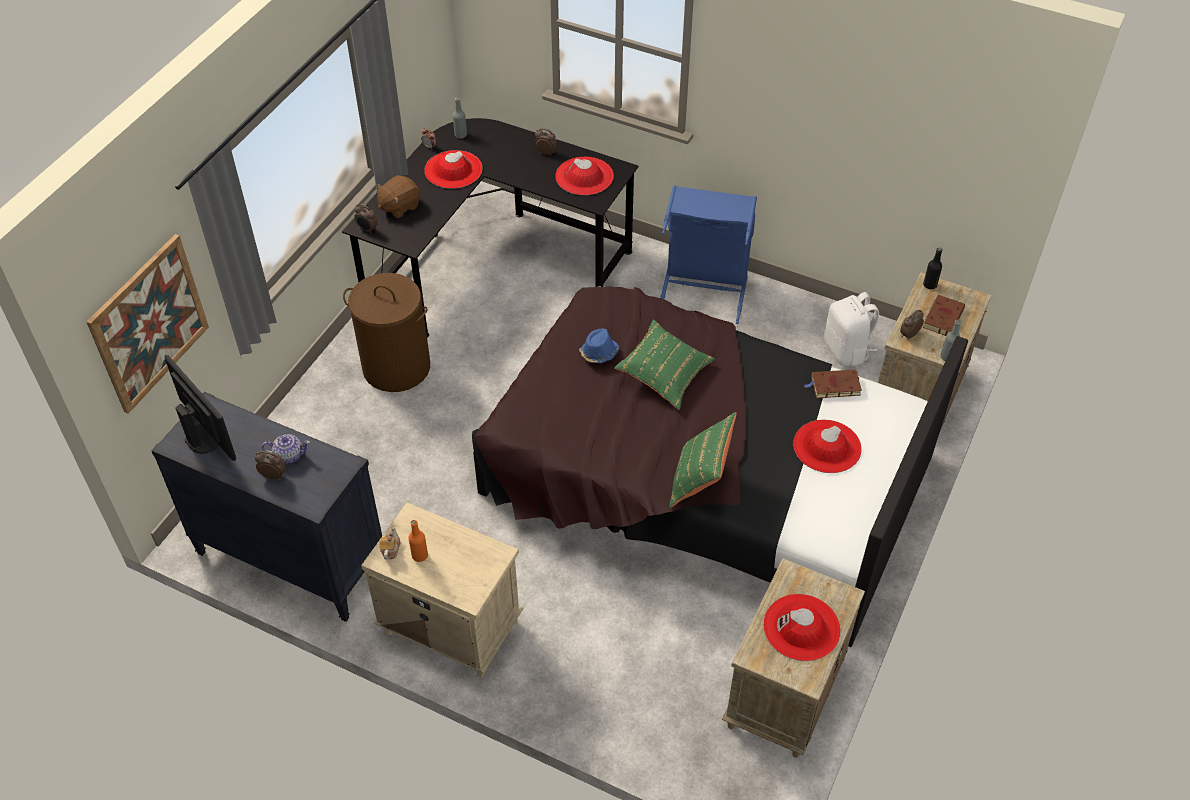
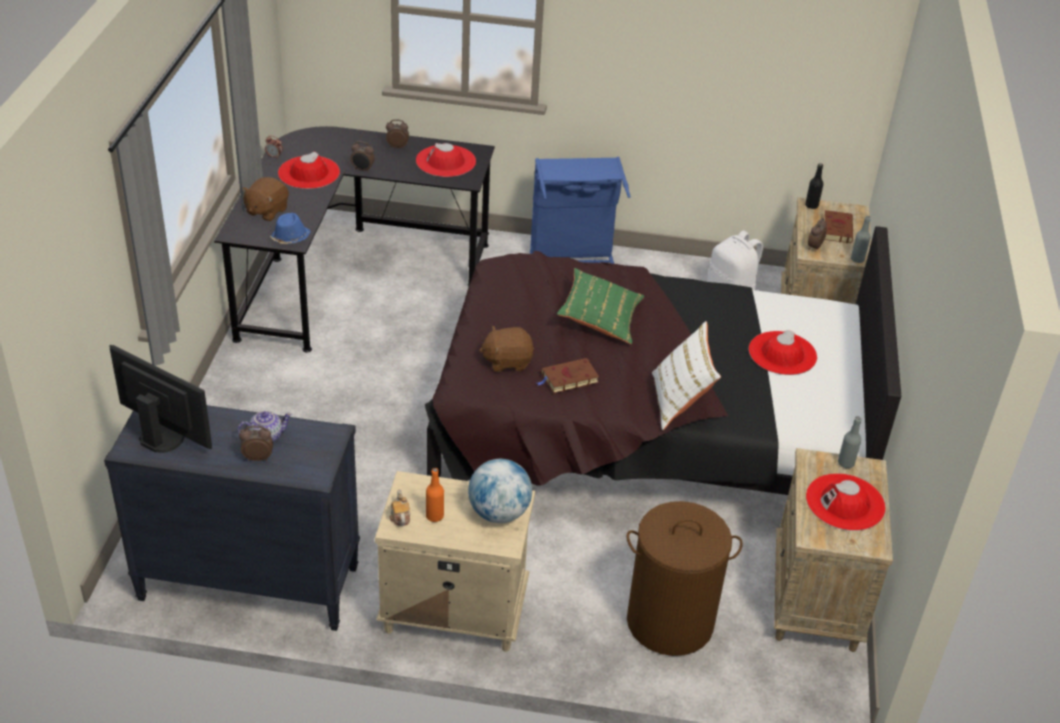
camera: 20 degrees left, 10 degrees down
(149, 323) = (80, 317): picture -> none
(367, 229) = (241, 235): alarm clock -> alarm clock (362, 170)
(396, 367) = (289, 383): brown laundry basket -> brown laundry basket (669, 622)
(460, 135) = (302, 143): grey bottle -> grey bottle (846, 463)
(476, 565) = (499, 513): none -> globe
(558, 404) = (507, 361): none -> brown plush toy
(598, 353) = (527, 311): blue hat -> blue hat (290, 238)
(699, 480) = (679, 401): green pillow -> white pillow
(834, 386) = (763, 303): brown book -> brown book (568, 379)

